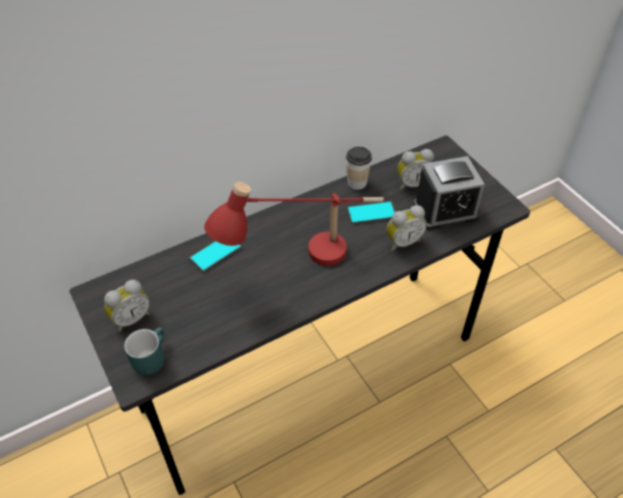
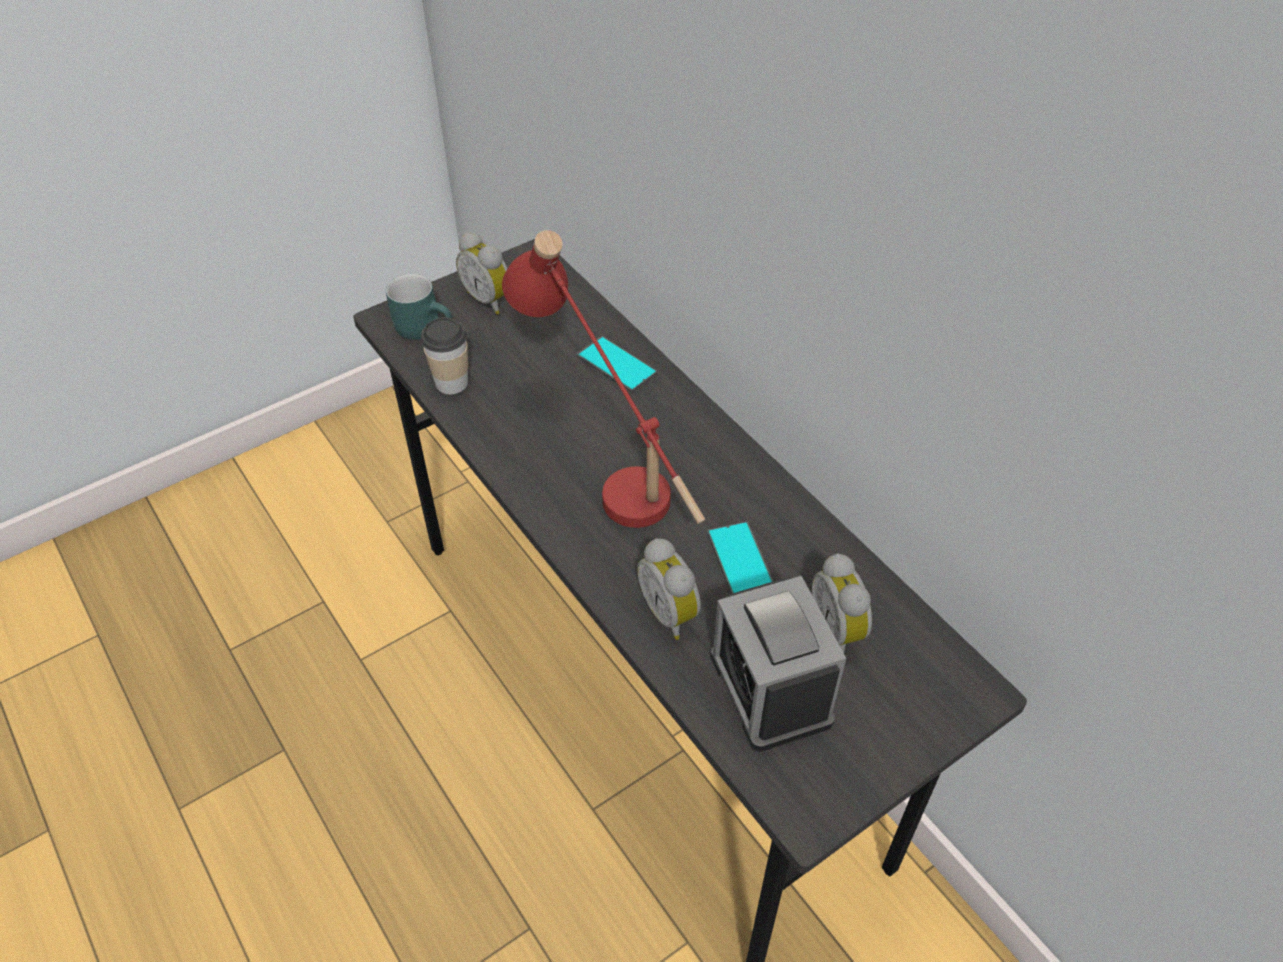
camera: 85 degrees right, 0 degrees up
(357, 183) = (820, 537): cup -> cup (451, 382)

